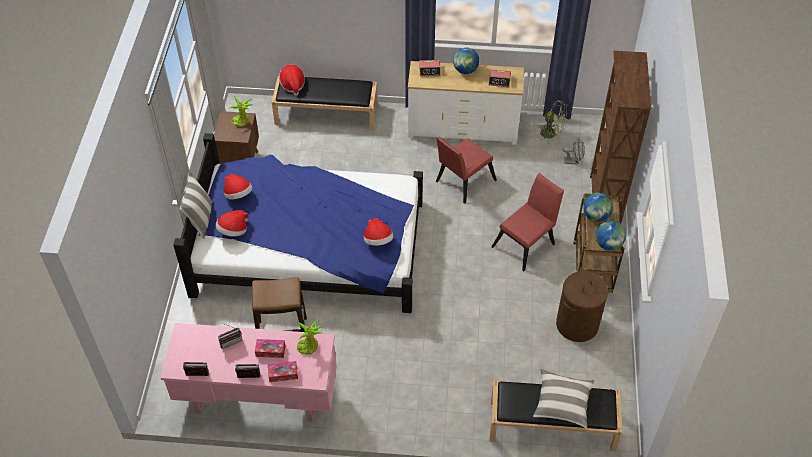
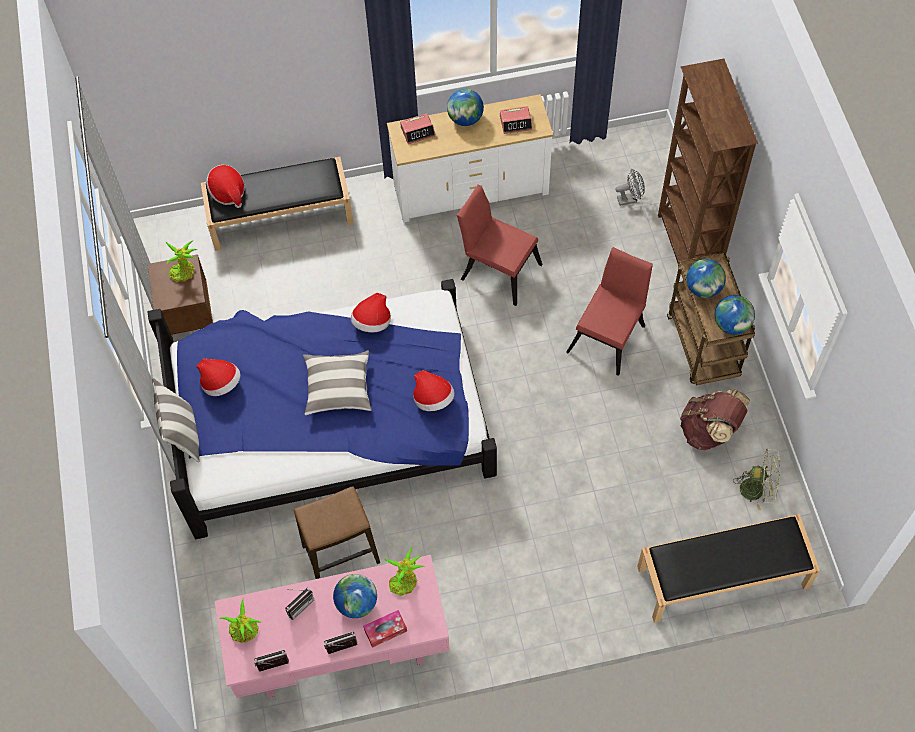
camera: 15 degrees left, 10 degrees up
(187, 347) = (245, 631): none -> potted plant
(233, 231) = (235, 439): hat -> hat (372, 322)
(270, 351) = (357, 603): tissue box -> globe
(462, 182) = (497, 269): red chair -> red chair turned 90 degrees clockwise
(551, 134) = (588, 166): green fan -> green fan (757, 489)
(562, 403) = (738, 554): pillow -> pillow (338, 388)
(577, 325) = (709, 431): brown laundry basket -> brown backpack

